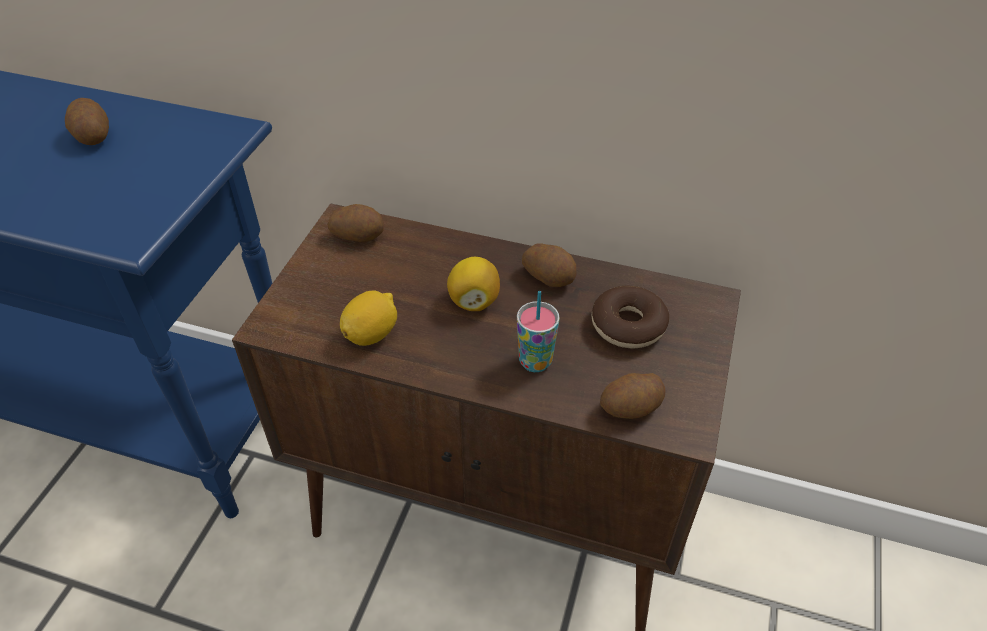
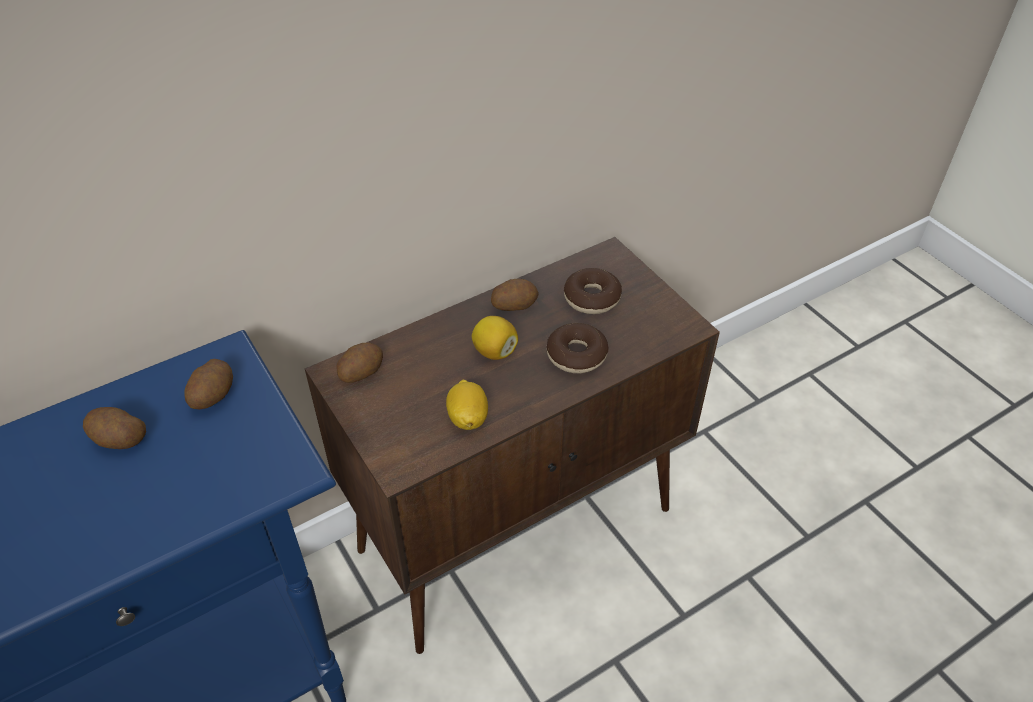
camera: 50 degrees left, 0 degrees up
(535, 362) = (576, 355): cup -> donut
(631, 408) = (653, 338): potato -> potato (214, 396)

